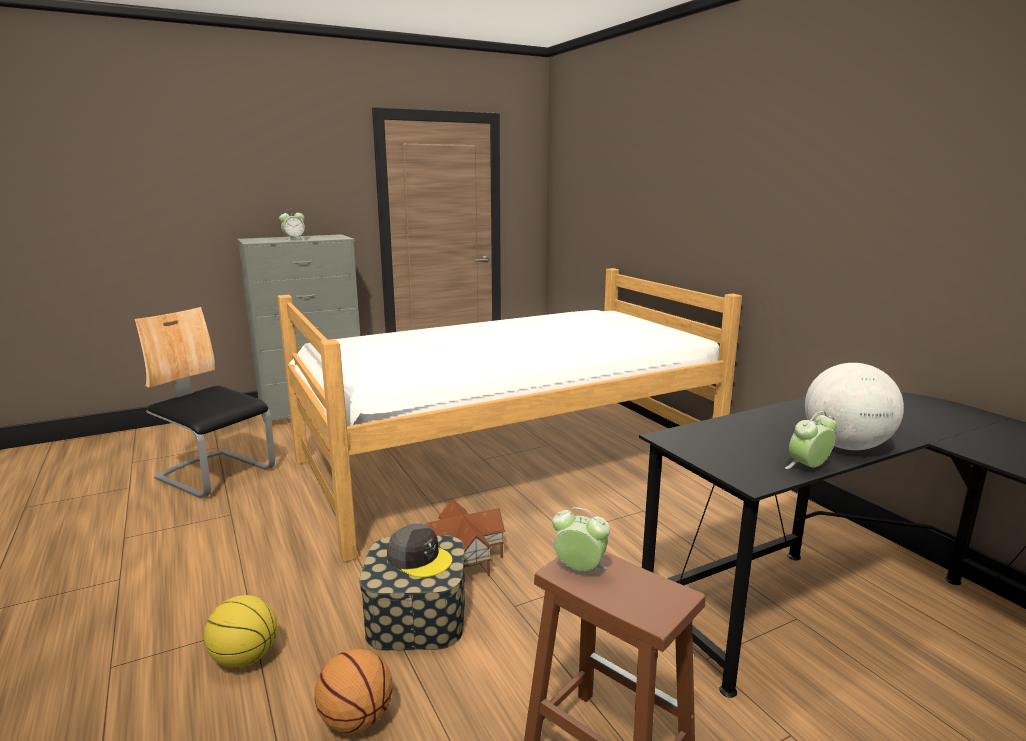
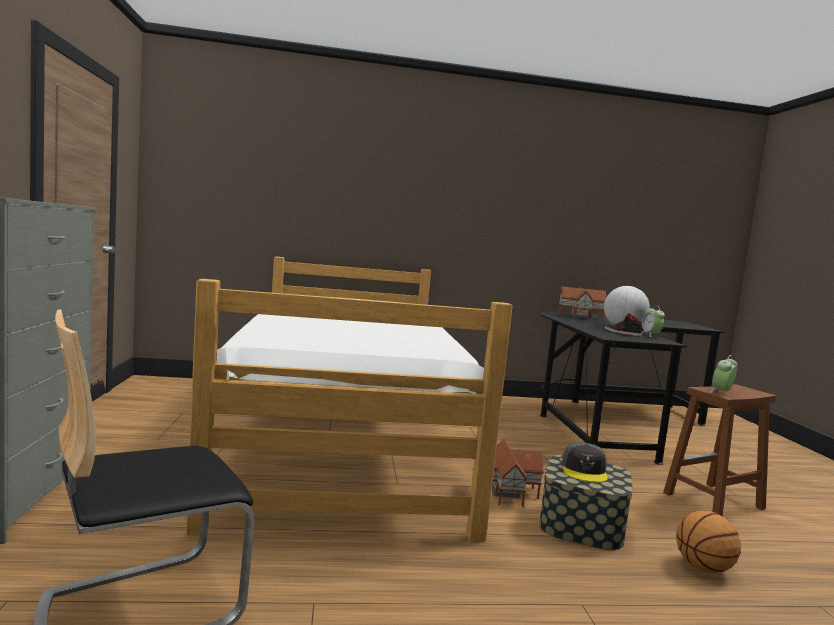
camera: 70 degrees left, 10 degrees down
(244, 658) = (634, 613): basketball -> none
(294, 240) = (32, 200): alarm clock -> none
(419, 558) = (584, 470): grey cap -> grey cap turned 135 degrees clockwise
(763, 445) = (622, 333): none -> black shoe
(908, 412) = (579, 316): none -> toy house

